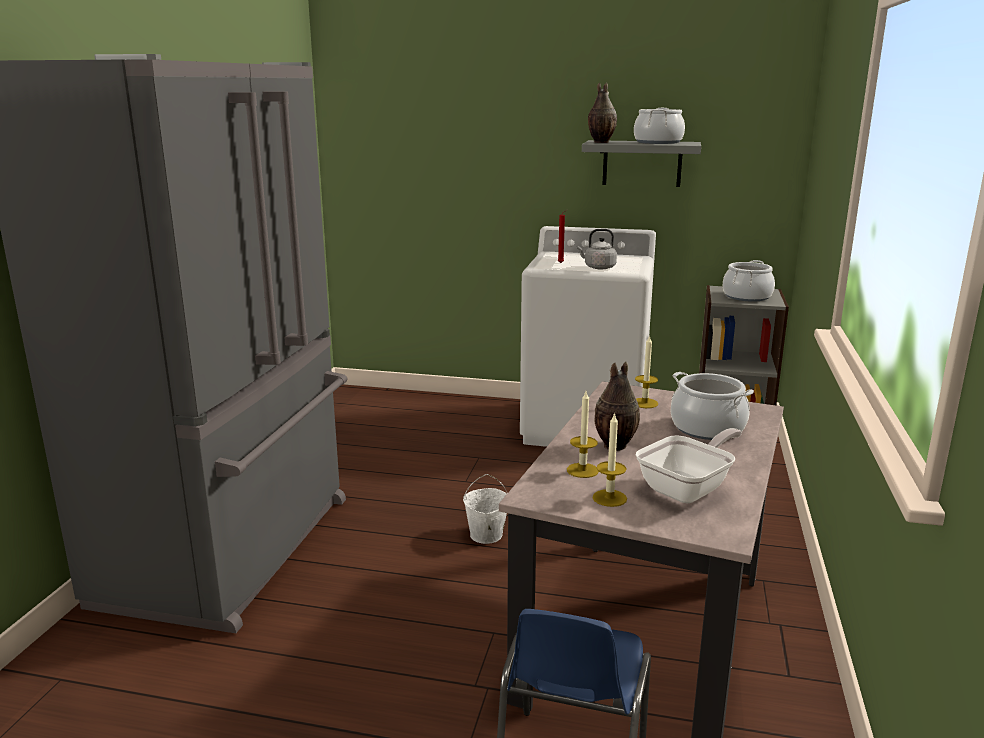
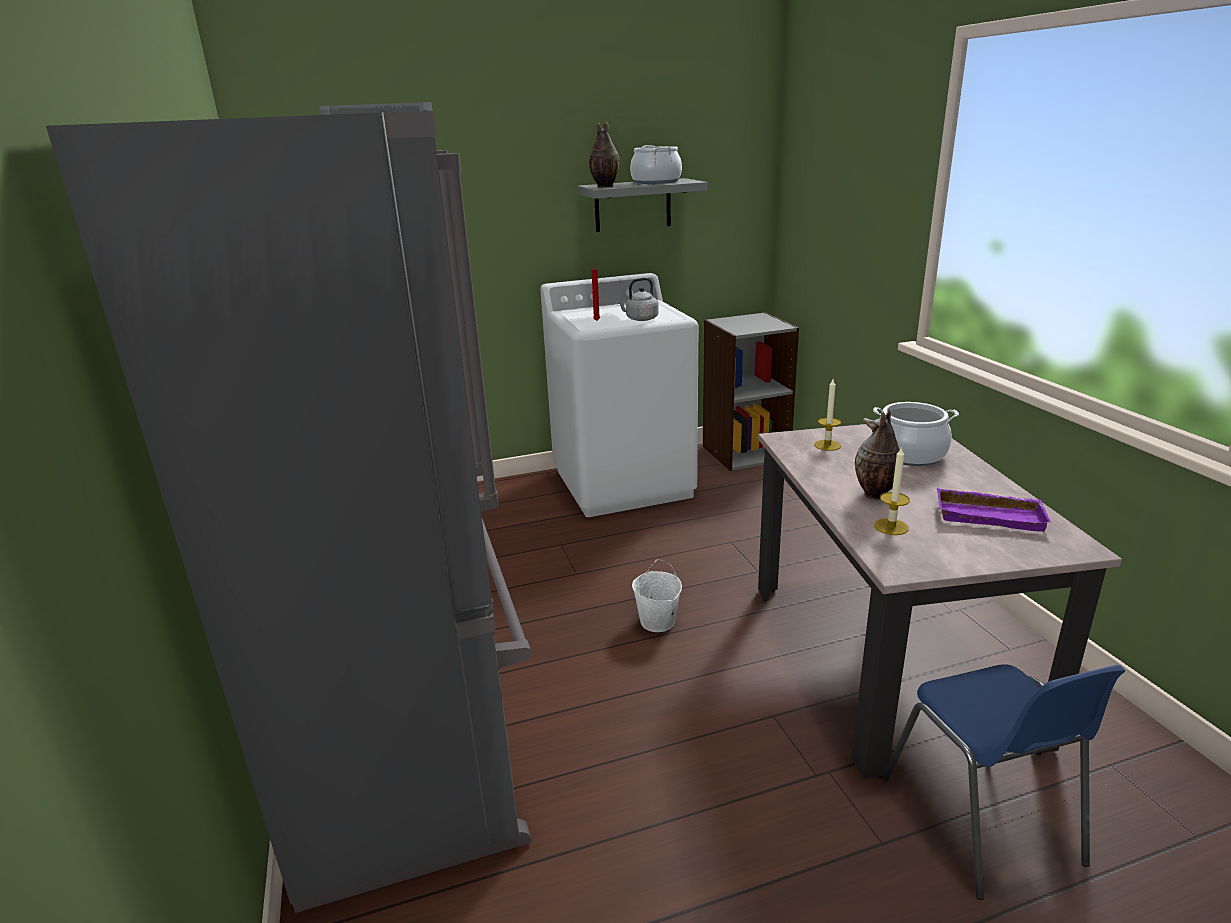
camera: 30 degrees left, 5 degrees up
(609, 498) = (954, 546): candle -> none
(689, 489) = (990, 515): frying pan -> purple tray
(747, 296) = (753, 324): cooking pot -> none

